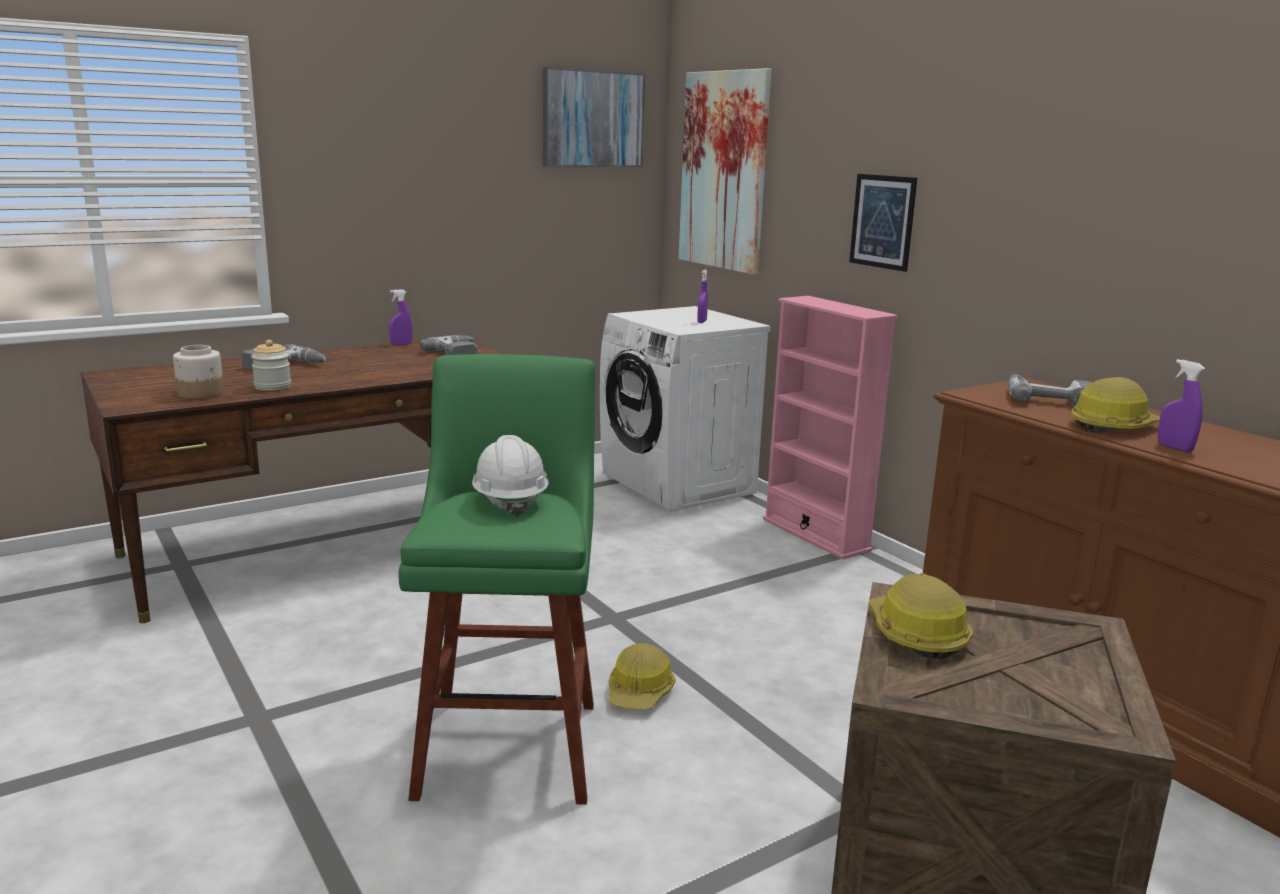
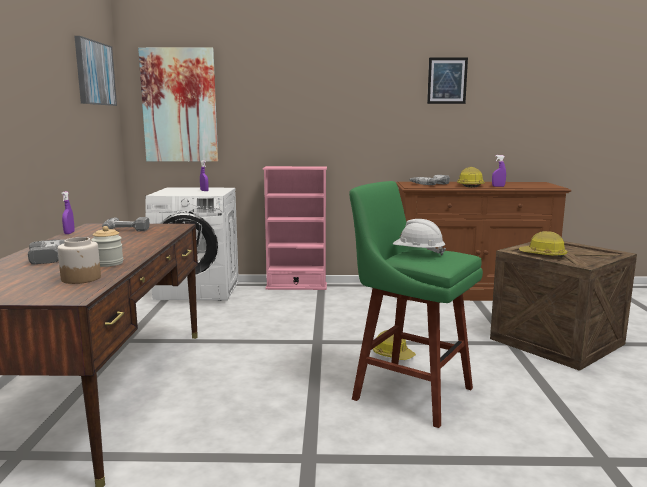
camera: 55 degrees left, 5 degrees down
(882, 221) = (306, 124): picture -> picture (447, 80)

